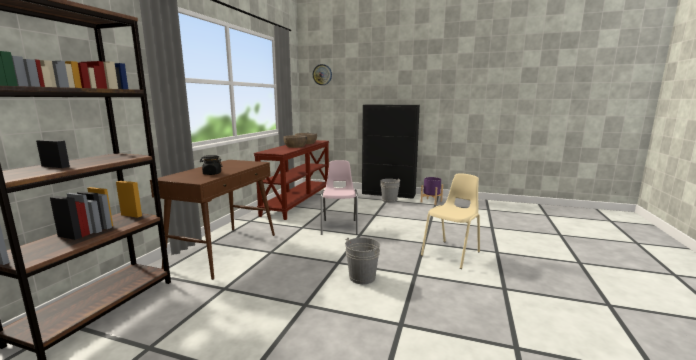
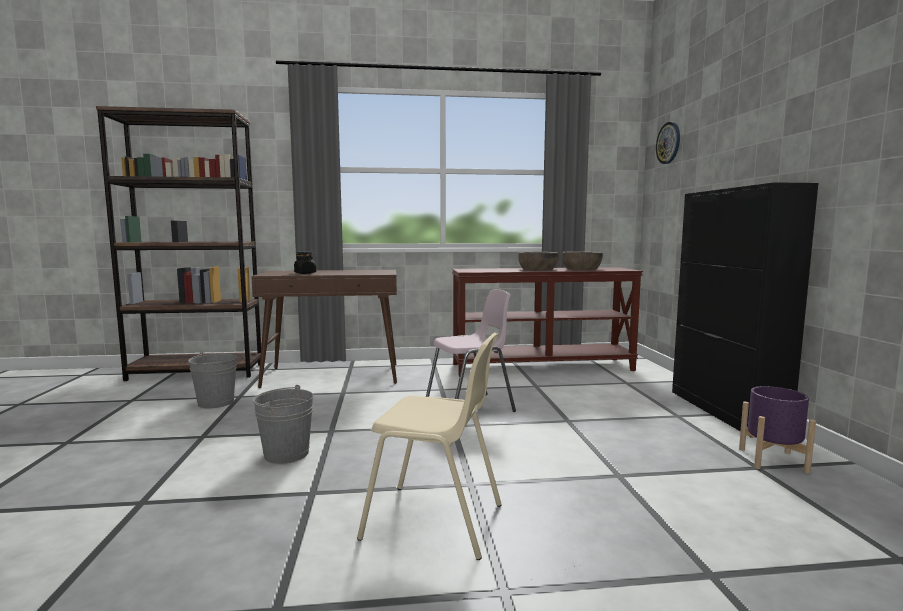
camera: 65 degrees right, 5 degrees down
(389, 200) = (681, 418): grey bucket -> grey bucket (216, 402)

